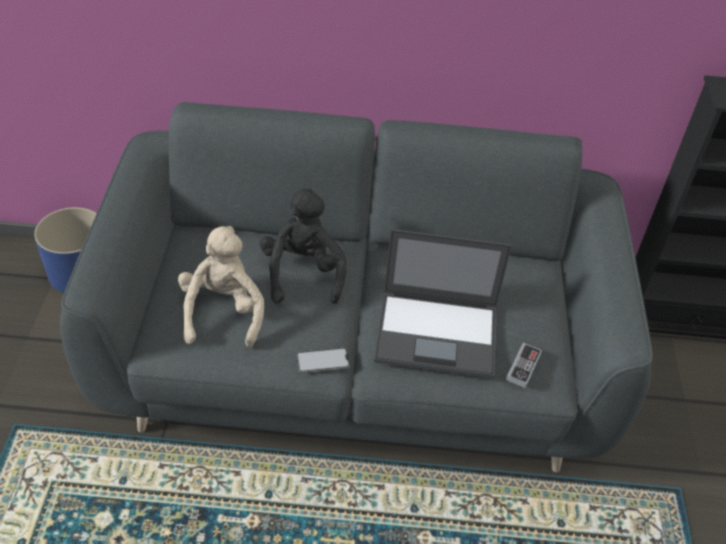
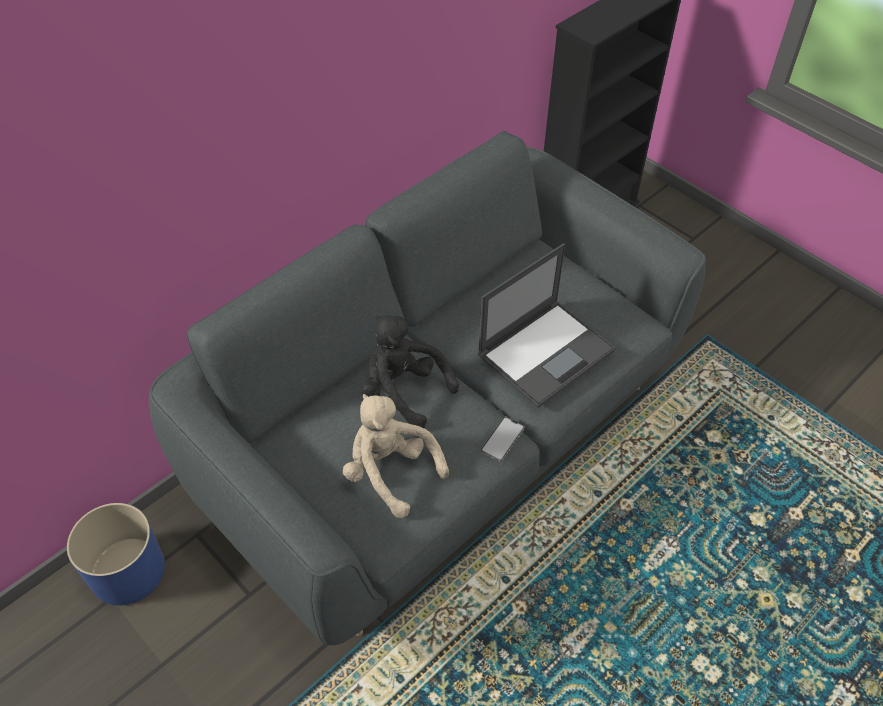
camera: 45 degrees left, 5 degrees up
(523, 367) = (618, 327): game controller -> none

